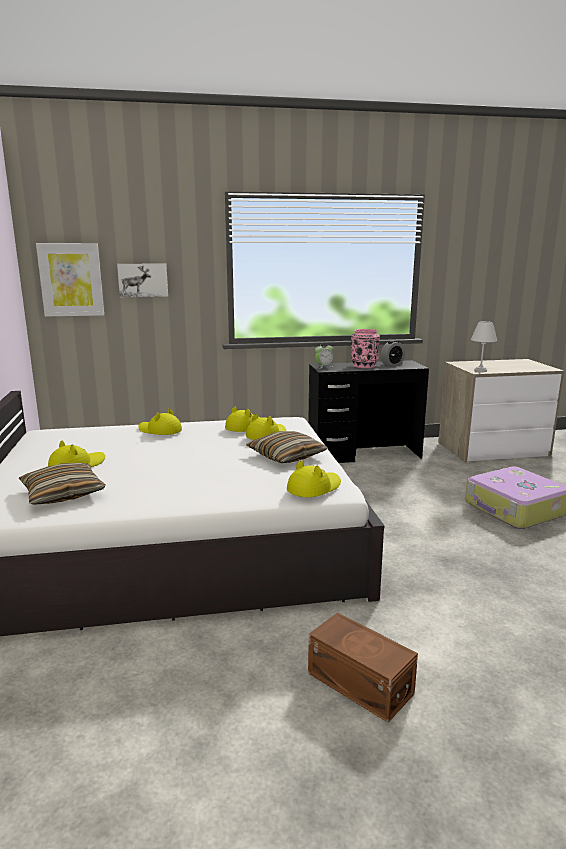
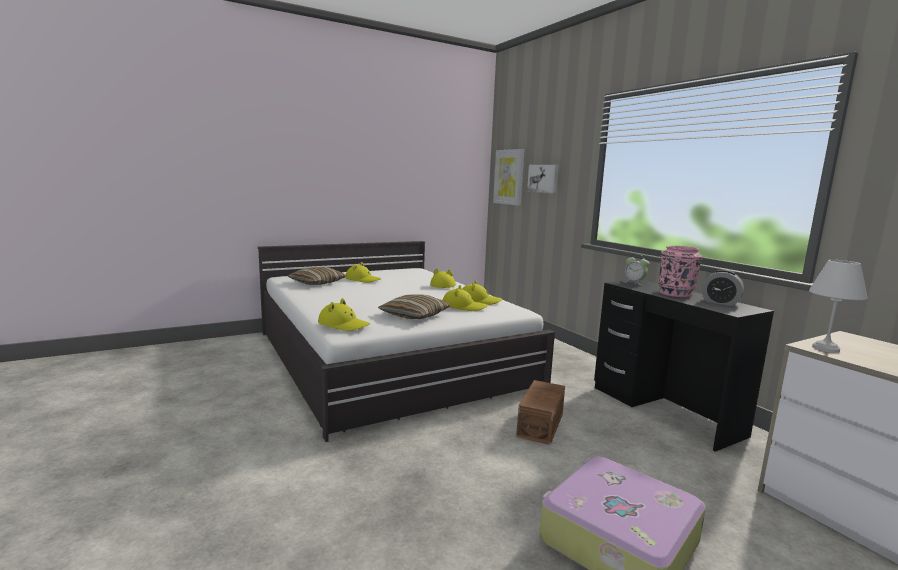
camera: 70 degrees right, 5 degrees down
(359, 681) = (214, 441): brown storage box -> brown storage box (541, 425)

